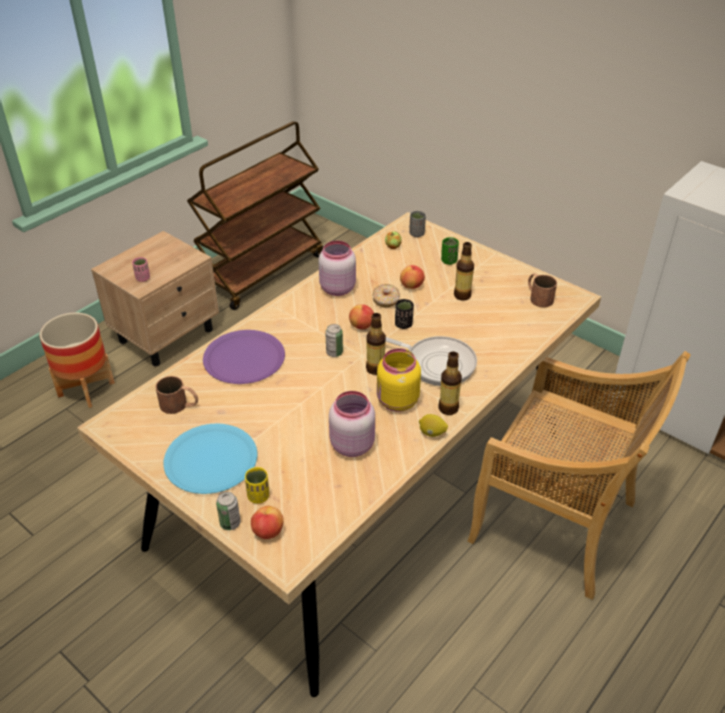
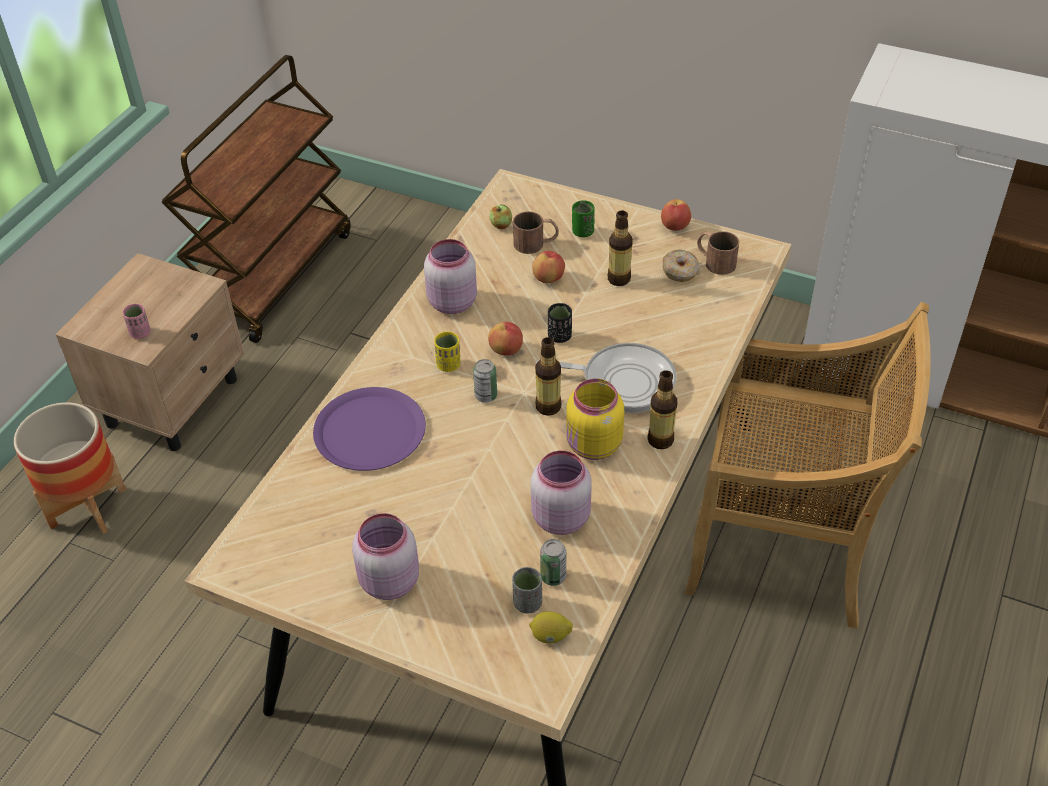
camera: 15 degrees left, 5 degrees up
(180, 405) = (312, 516): brown mug -> brown mug (536, 243)
(211, 459) = (387, 581): blue plate -> pink jar
(230, 523) = (450, 659): can -> can (553, 576)
(258, 496) = (471, 615): yellow cup -> yellow cup (448, 365)
(268, 532) = (503, 658): apple -> apple (675, 226)
(386, 300) = (523, 306): donut -> donut (680, 271)
(416, 234) = (525, 200): grey cup -> grey cup (527, 603)
(432, 433) = (653, 478): lemon -> lemon (550, 636)

